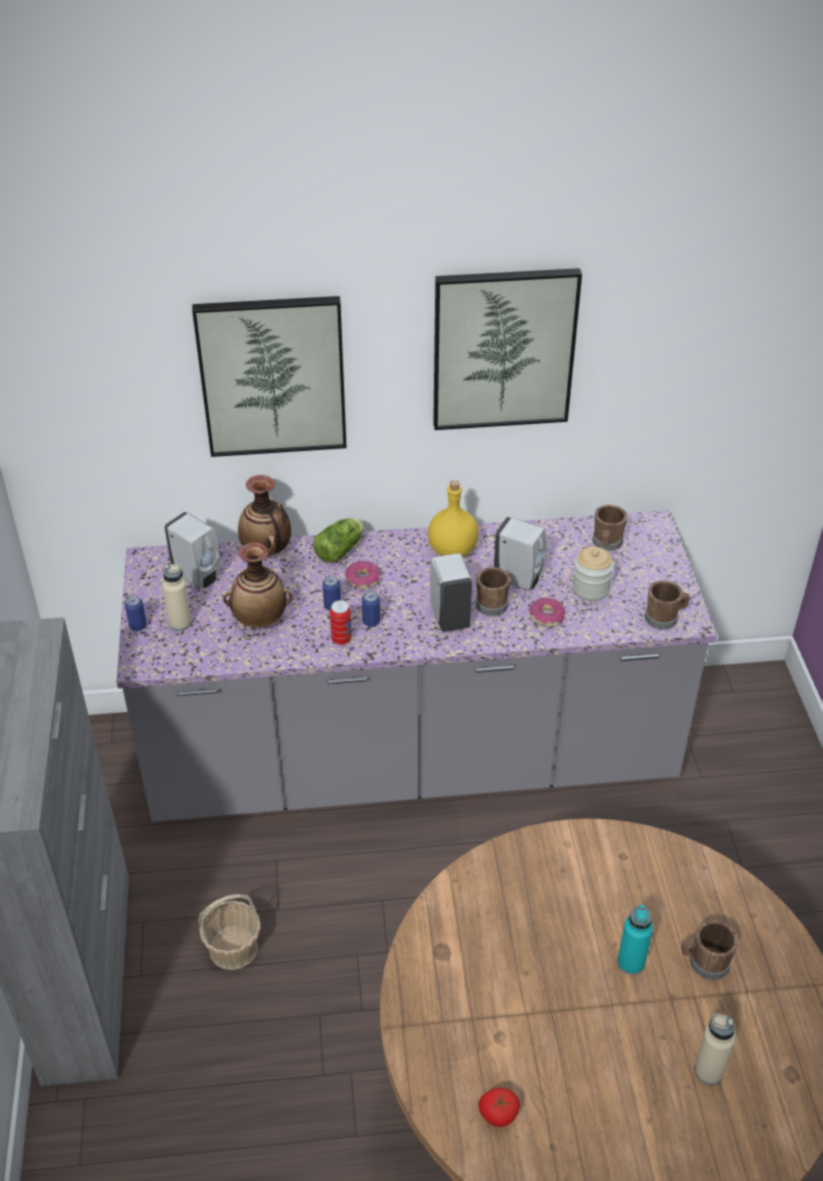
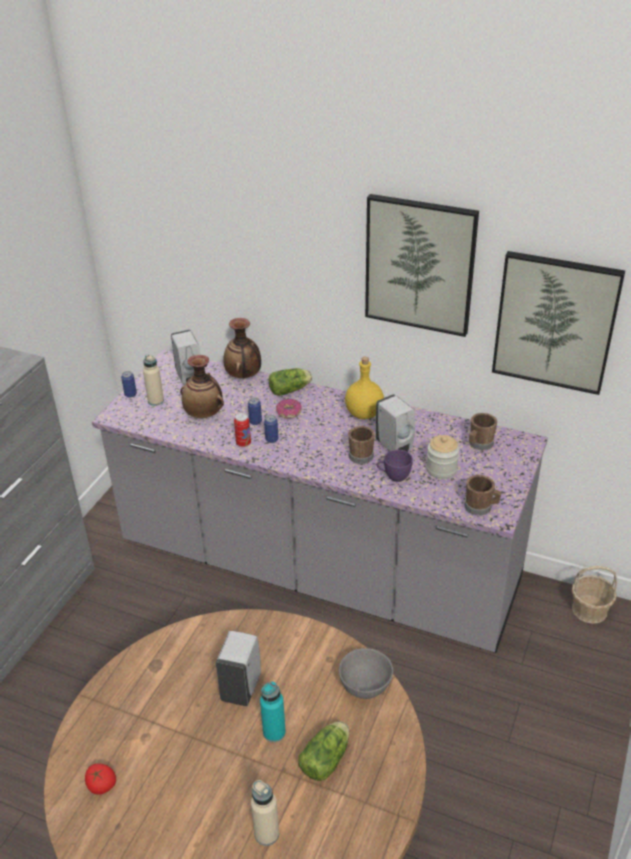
camera: 30 degrees right, 5 degrees down
(234, 948) = (121, 637): basket -> basket (589, 610)
(272, 376) = (258, 246): picture -> picture (555, 322)
(449, 616) = (326, 453): white soap dispenser -> white soap dispenser (242, 687)
(546, 616) = (393, 476): donut -> purple cup
(683, 869) = (366, 687): none -> grey bowl
(704, 962) = (327, 758): brown mug -> lettuce

